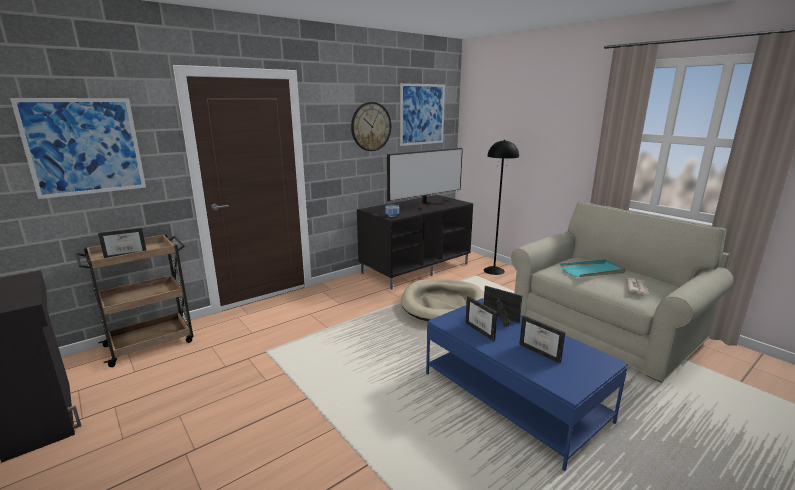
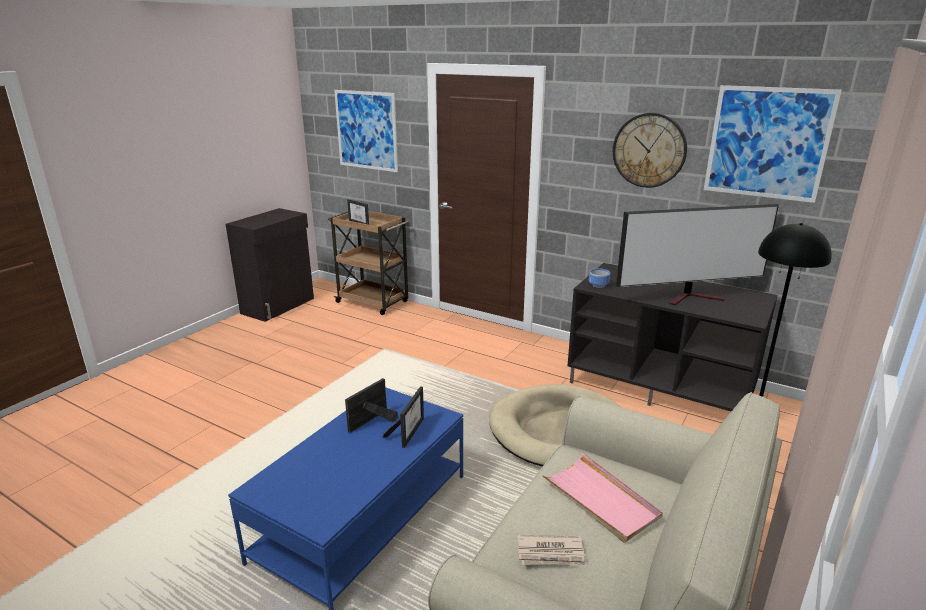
camera: 70 degrees right, 5 degrees up
(428, 205) = (693, 297): television -> television turned 45 degrees counterclockwise
(542, 352) = (333, 469): picture frame -> none
(592, 271) = (600, 500): turquoise tray -> pink tray

